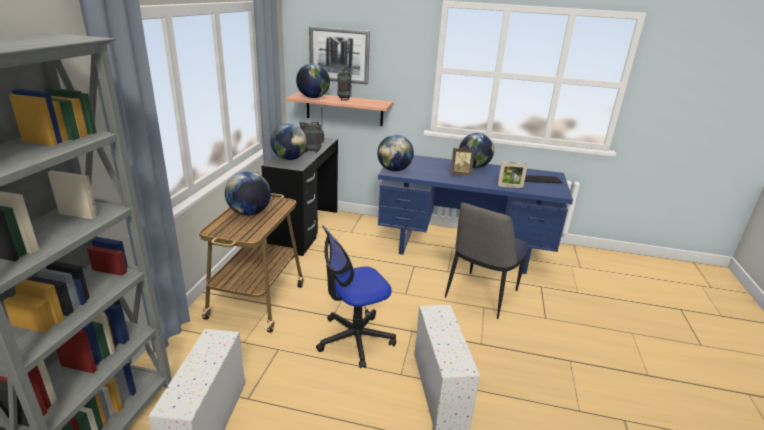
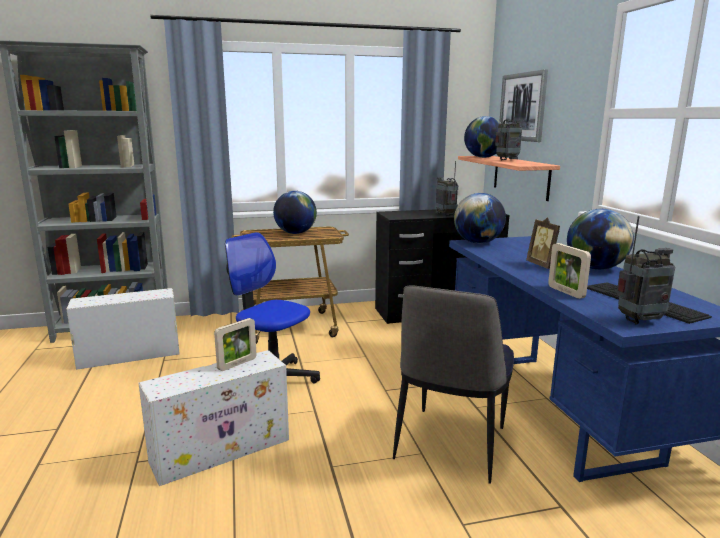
camera: 65 degrees right, 10 degrees down
(289, 158) = (410, 213): globe -> none
(437, 324) = (237, 364): none -> picture frame
(480, 295) = (450, 445): chair -> chair turned 75 degrees counterclockwise
(556, 189) = (640, 321): none -> radio

